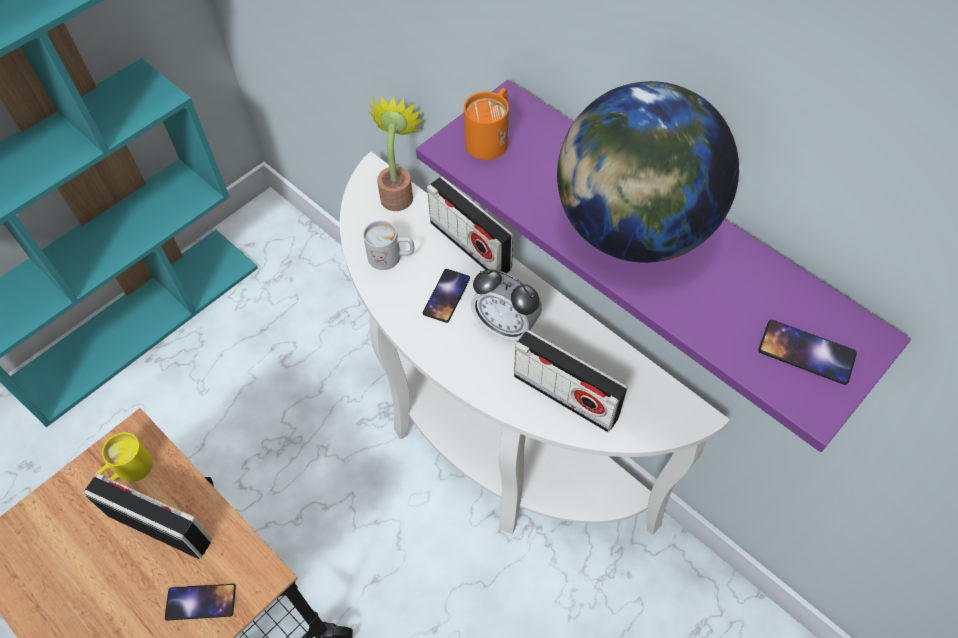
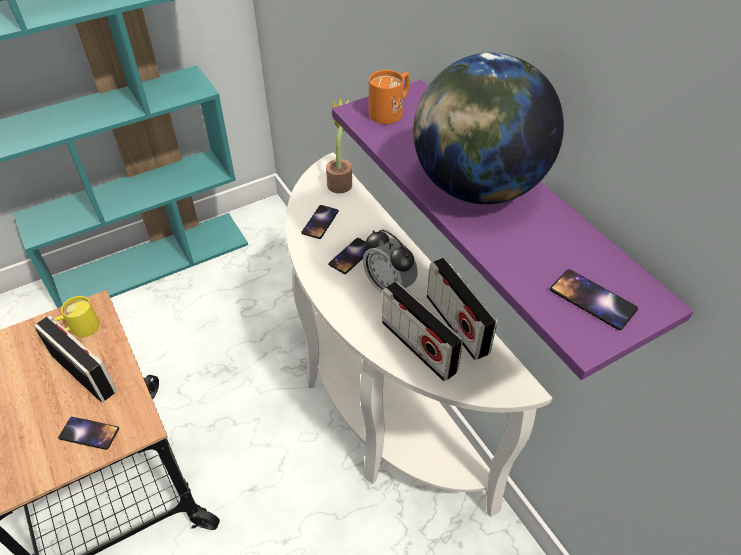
camera: 15 degrees right, 10 degrees down
(391, 257) = (320, 222): white mug -> phone
(470, 245) = (382, 226): radio -> radio (457, 324)

